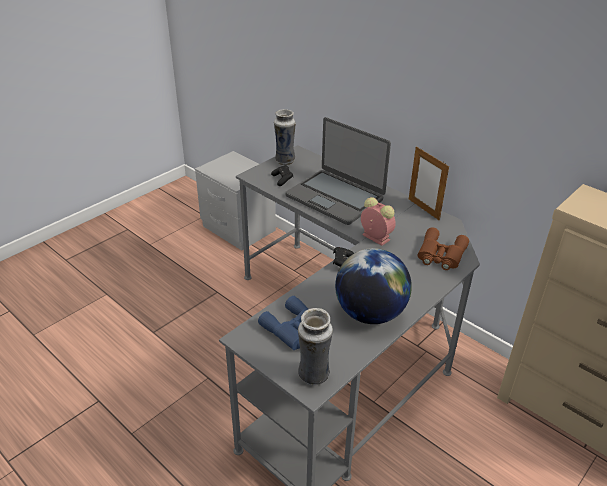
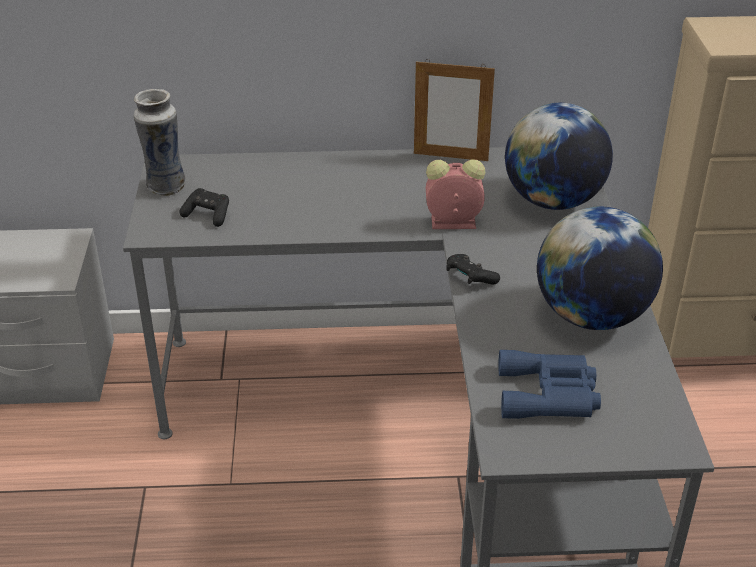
camera: 45 degrees left, 0 degrees up
(313, 376) = (653, 430): vase -> none
(335, 197) = (321, 200): laptop -> none
(440, 255) = (553, 201): brown binoculars -> globe

